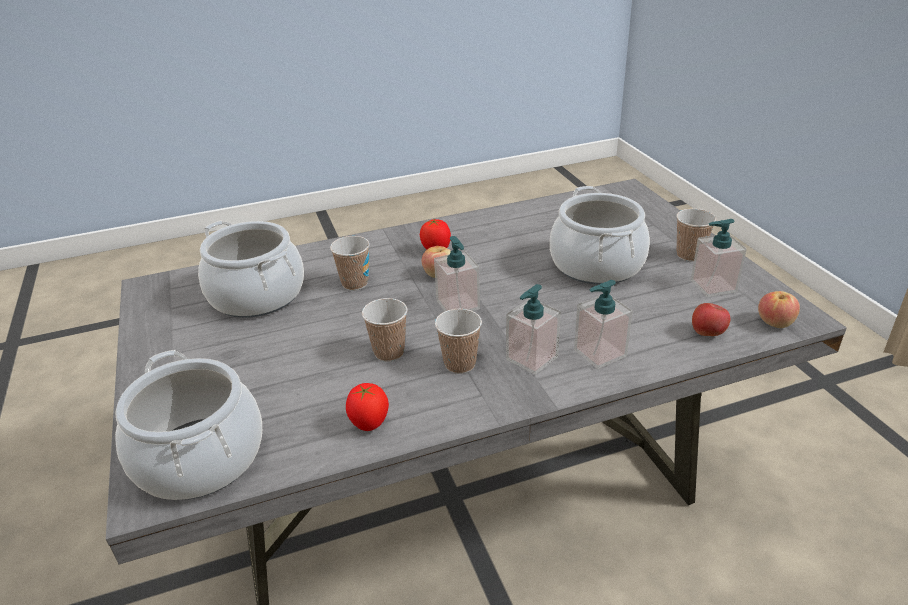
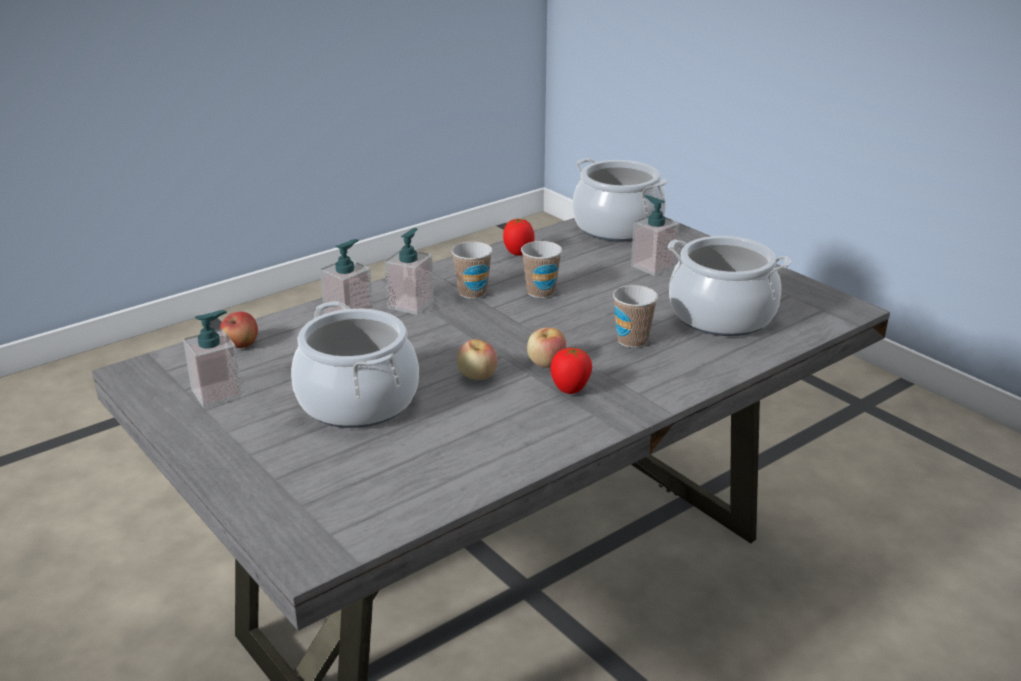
camera: 160 degrees right, 5 degrees down
(458, 305) = (503, 335): soap dispenser -> soap dispenser (653, 266)
(689, 255) = (233, 431): cup -> none
(774, 323) = (166, 363): apple -> apple (477, 376)

